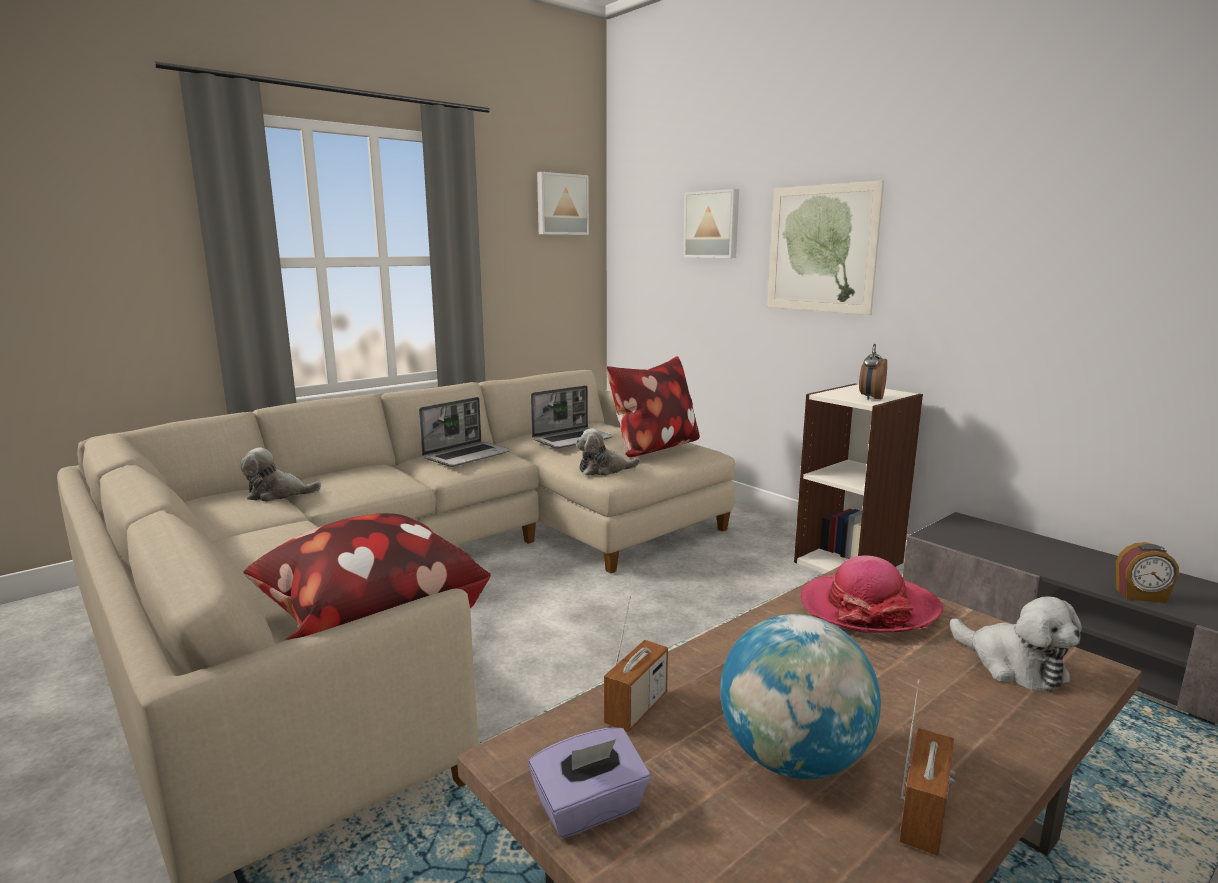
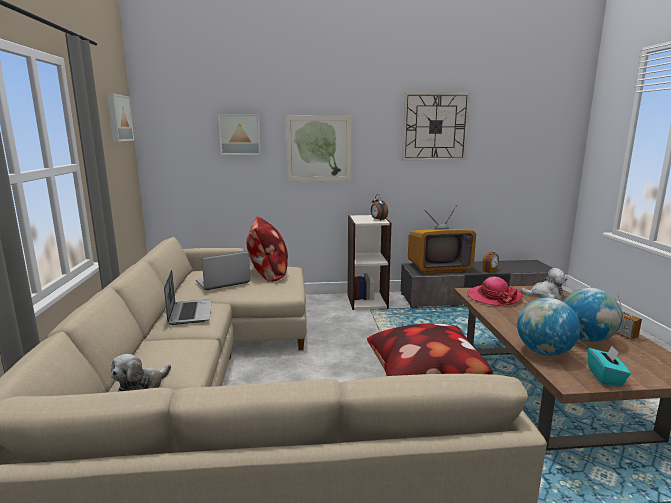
camera: 55 degrees left, 0 degrees up
(573, 439) = (222, 282): laptop -> laptop turned 120 degrees counterclockwise
(590, 809) = (605, 377): purple tissue box -> turquoise tissue box
(604, 470) = (278, 292): plush toy -> none
(636, 709) = (544, 352): radio -> globe
(1015, 544) = (439, 268): none -> television
(1082, 195) = (435, 127): none -> wall clock

